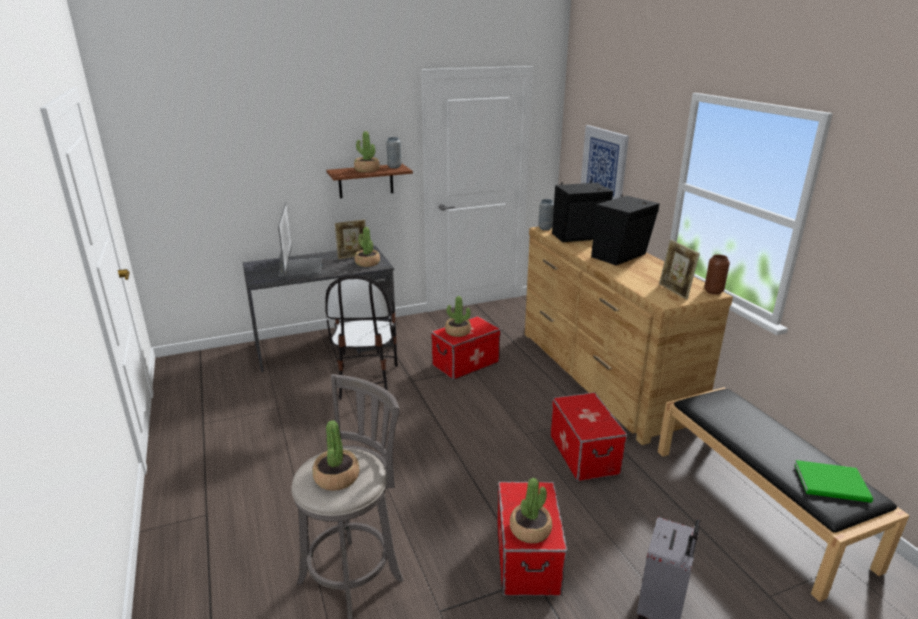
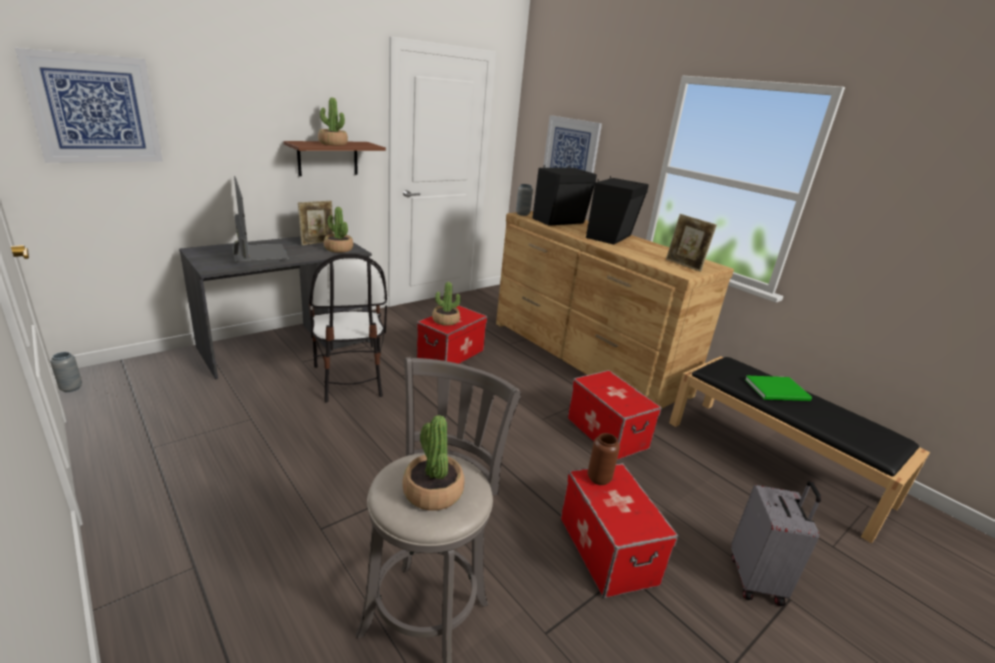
camera: 20 degrees left, 0 degrees up
(184, 160) = (95, 109): none -> picture
(394, 167) = (362, 143): grey vase -> grey vase (71, 388)
(530, 530) = (630, 519): potted plant -> none
(713, 291) = (715, 265): brown vase -> brown vase (599, 479)
(834, 484) = (867, 432): green book -> green book (778, 391)

